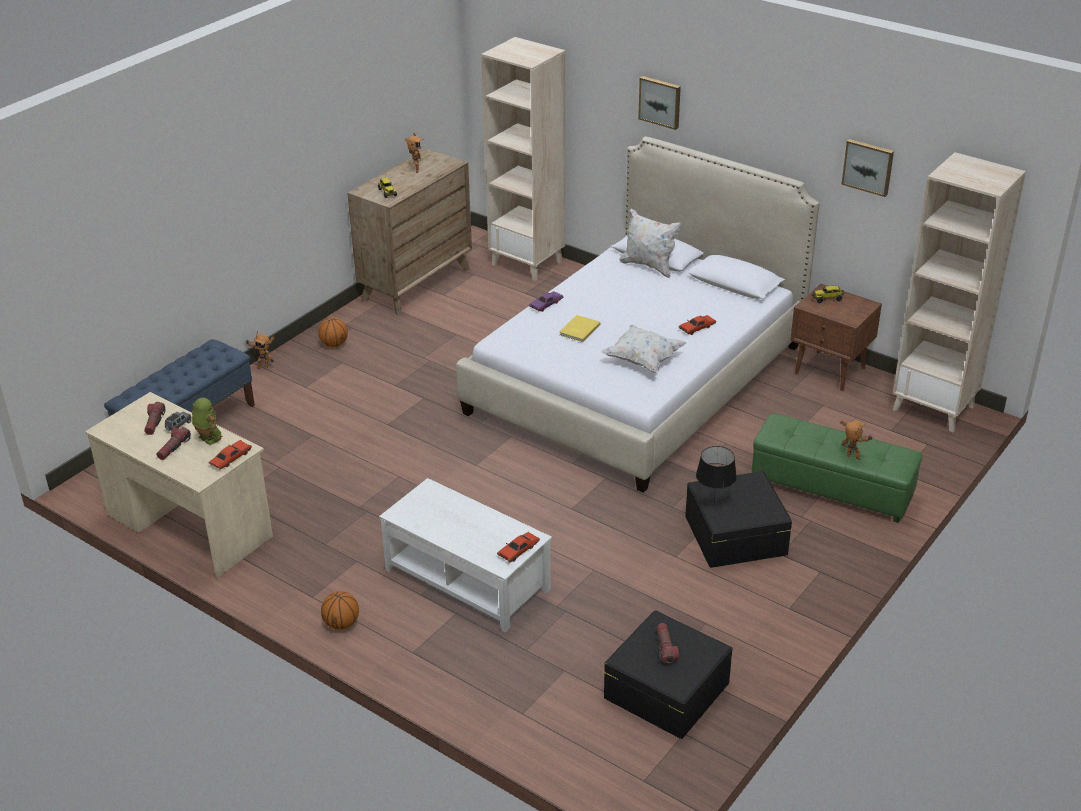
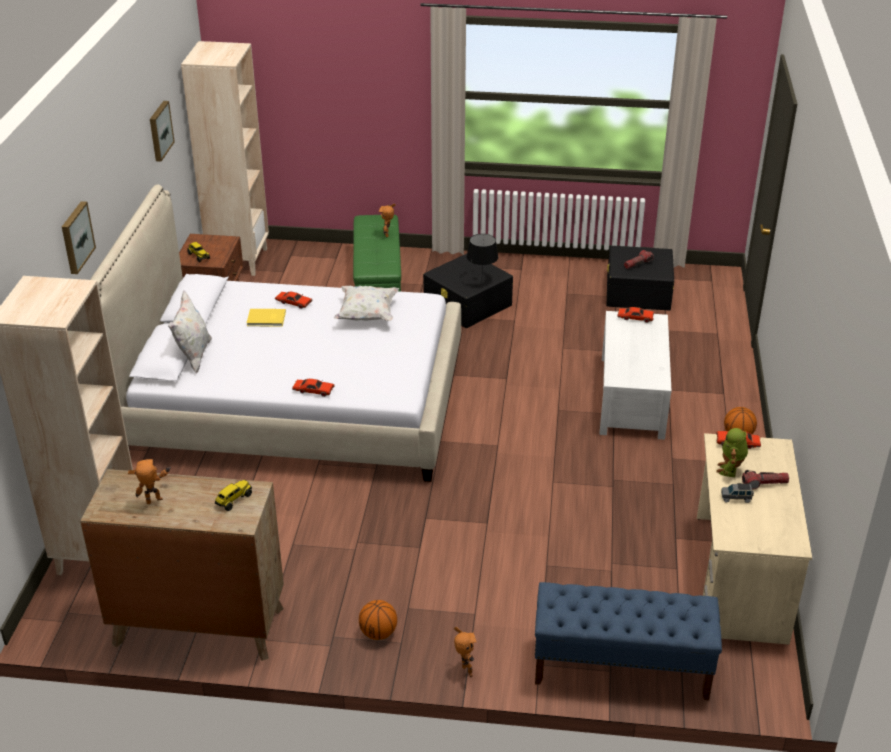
camera: 120 degrees left, 0 degrees up
(154, 423) = (749, 516): flashlight -> none
(546, 305) = (313, 391): purple toy car -> red toy car
(578, 330) = (347, 357): yellow book -> yellow book (266, 319)

